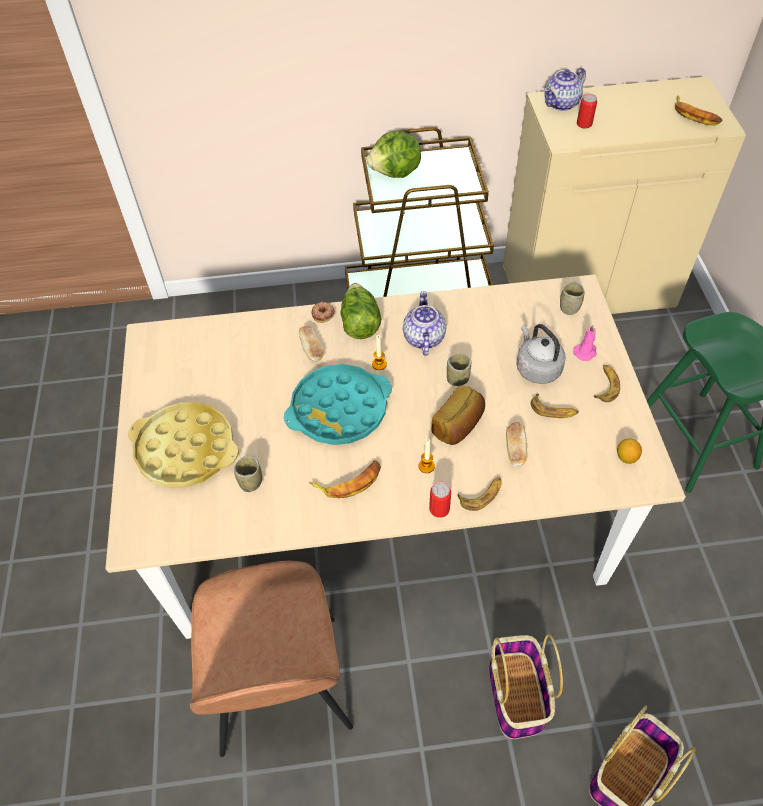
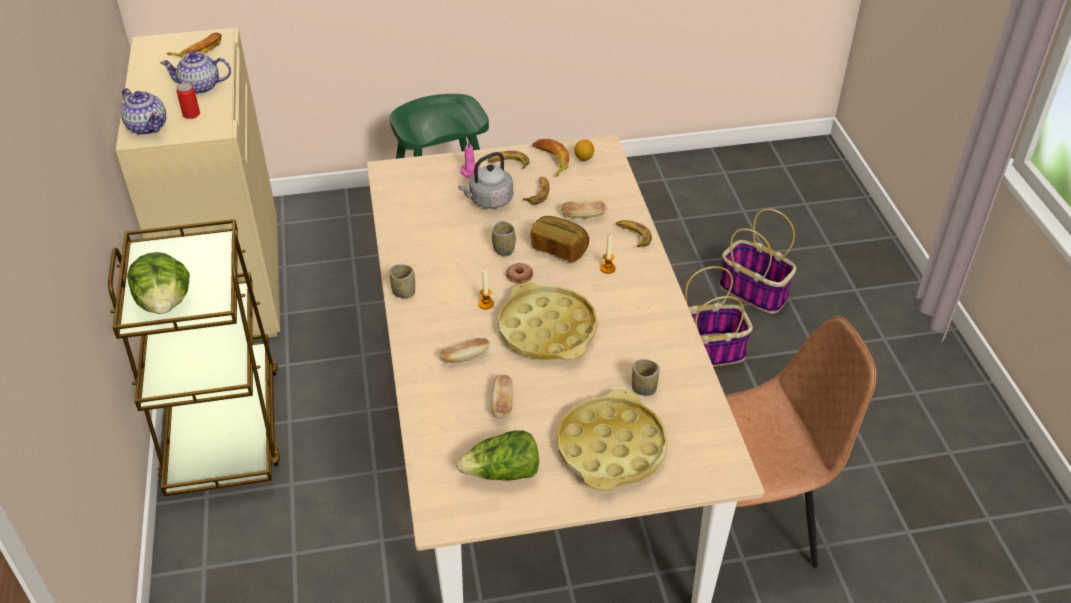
camera: 95 degrees left, 10 degrees down
(253, 374) = (502, 403): none -> bread
(323, 314) = (410, 352): donut -> donut (519, 275)
(339, 410) = (547, 330): turquoise tray -> yellow tray
(349, 481) = (632, 318): banana -> banana (550, 160)
(359, 322) = (425, 321): lettuce -> lettuce (503, 473)
(423, 338) = (450, 273): teapot -> teapot (201, 87)
(439, 509) = (651, 260): can -> none
(569, 308) = (413, 178): cup -> cup (404, 292)

